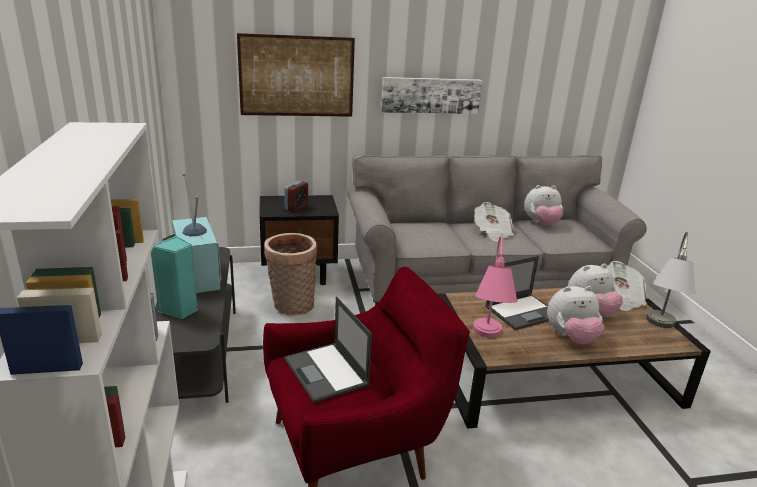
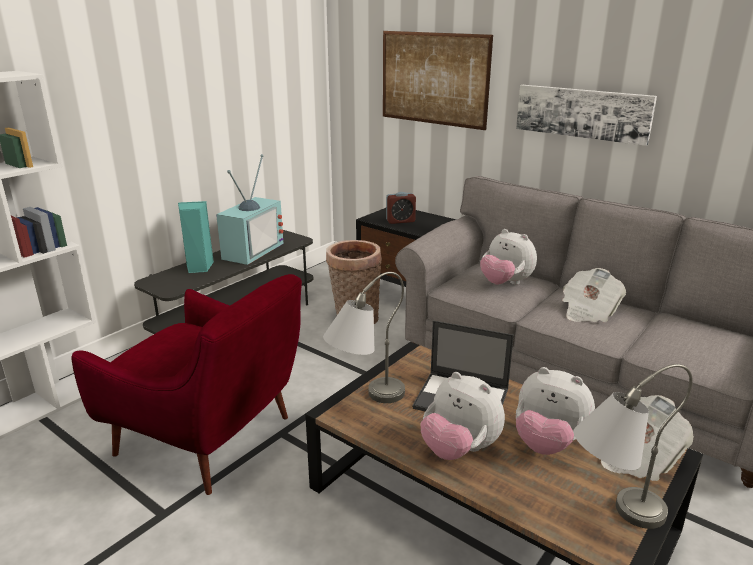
camera: 50 degrees right, 0 degrees up
(327, 372) = (179, 344): laptop -> none
(487, 340) = (364, 400): pink table lamp -> grey table lamp
(541, 224) = (683, 325): plush toy -> plush toy (505, 283)

